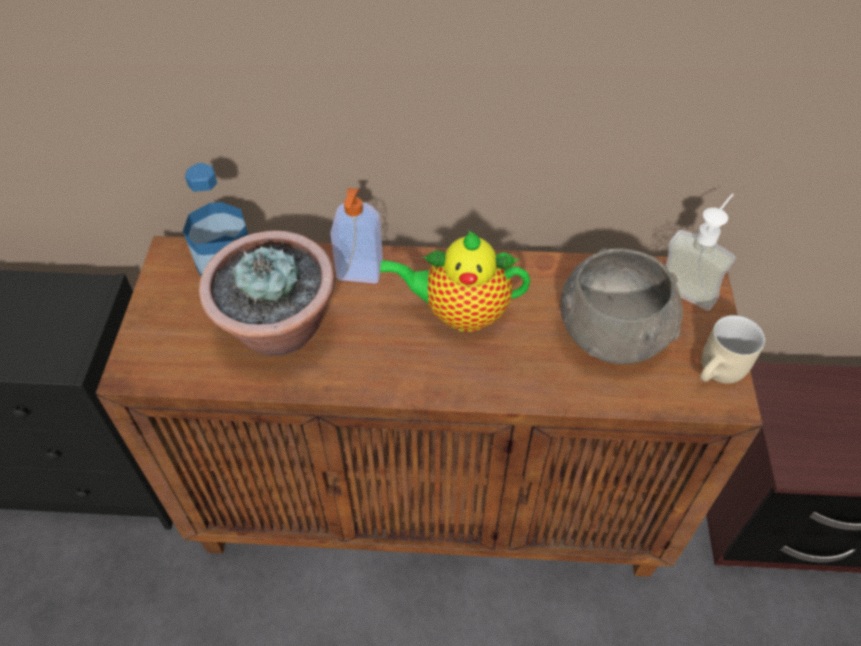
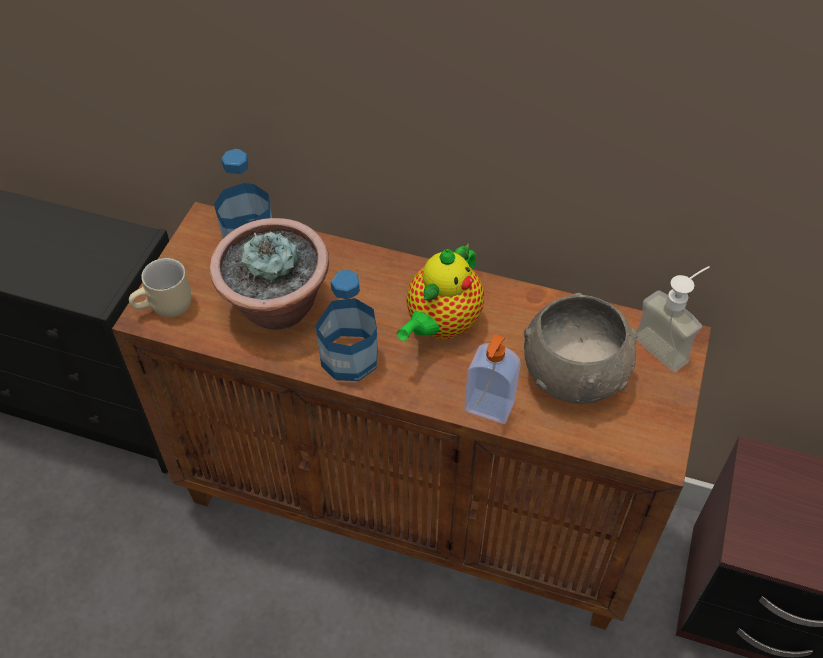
camera: 15 degrees right, 0 degrees up
(359, 272) = (363, 270): soap dispenser -> soap dispenser (489, 408)
(375, 368) = (349, 358): none -> bottle
(460, 312) = (441, 325): teapot -> teapot turned 75 degrees counterclockwise
(721, 373) = (662, 431): beige mug -> beige mug (166, 308)

